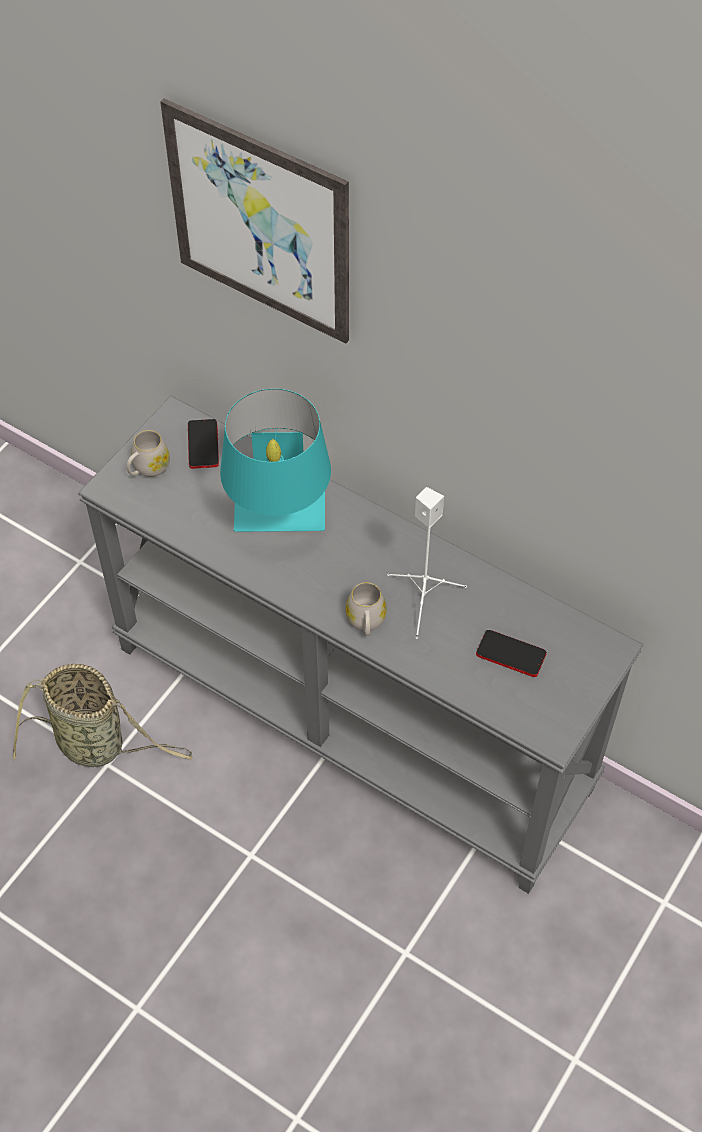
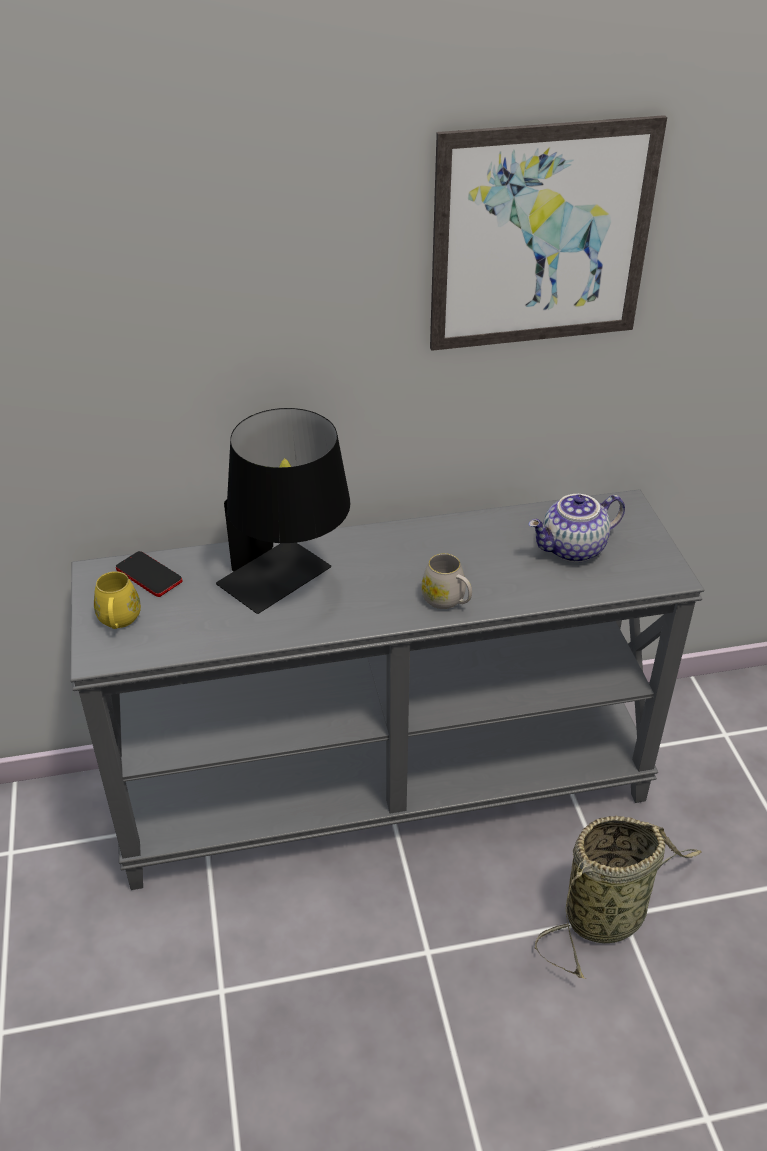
camera: 45 degrees left, 15 degrees down
(96, 745) = (193, 983): basket -> basket (608, 914)
(148, 468) = (119, 621): white mug -> yellow mug
(259, 223) = (165, 239): picture -> picture (541, 237)
(280, 524) = (289, 584): turquoise table lamp -> black table lamp
(424, 599) = (467, 558): white speaker -> none
(511, 654) = (573, 550): phone -> teapot

